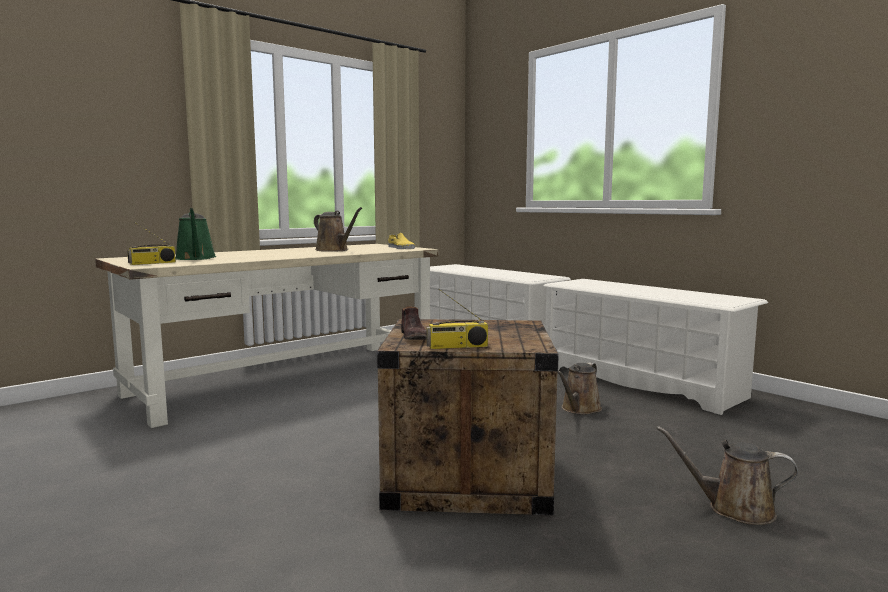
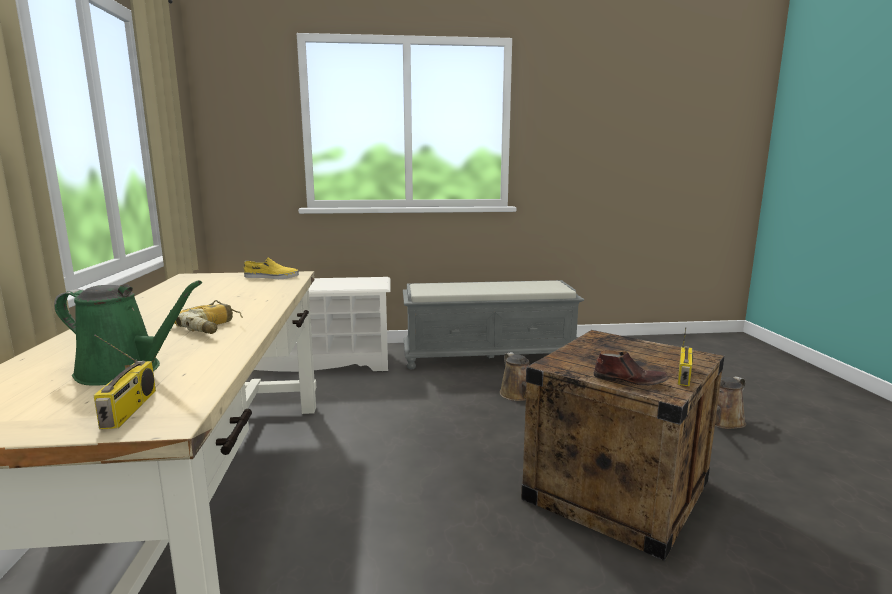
camera: 55 degrees left, 5 degrees up
(277, 255) = (211, 326): none -> power drill
(334, 250) = (219, 297): brown watering can -> none
(641, 382) = (489, 356): white shoe rack -> grey bench

